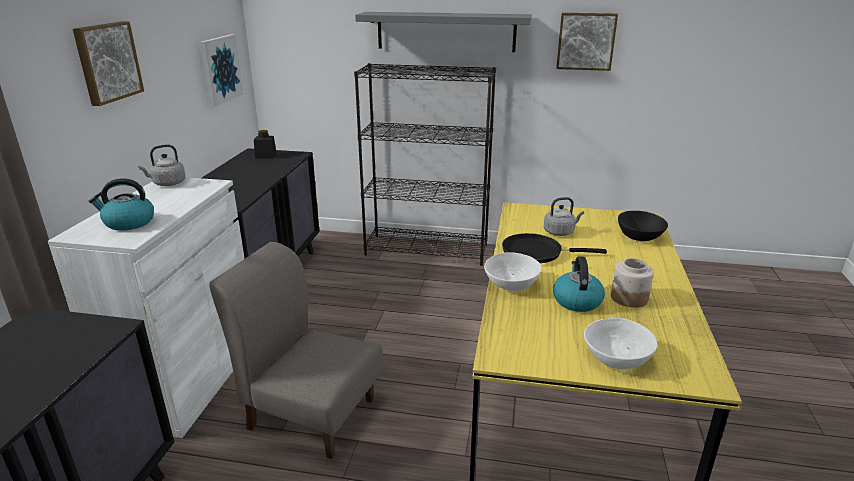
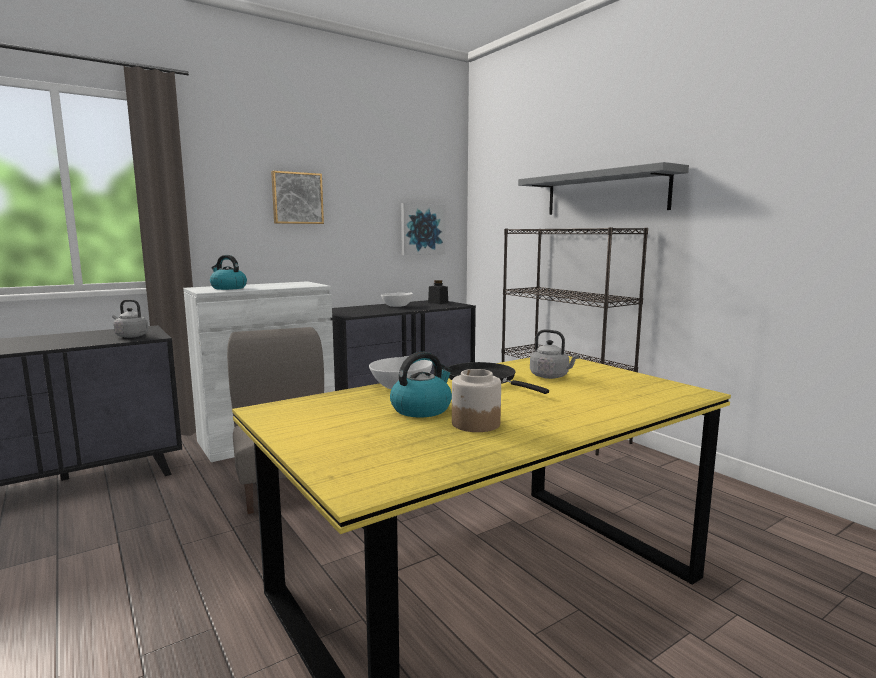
camera: 45 degrees right, 15 degrees down
(167, 183) = (297, 283): grey kettle -> grey kettle (130, 336)
(586, 41) = (754, 190): picture -> none
(616, 359) = (333, 444): white bowl -> white bowl (396, 306)
(639, 237) = (636, 400): black bowl -> none

